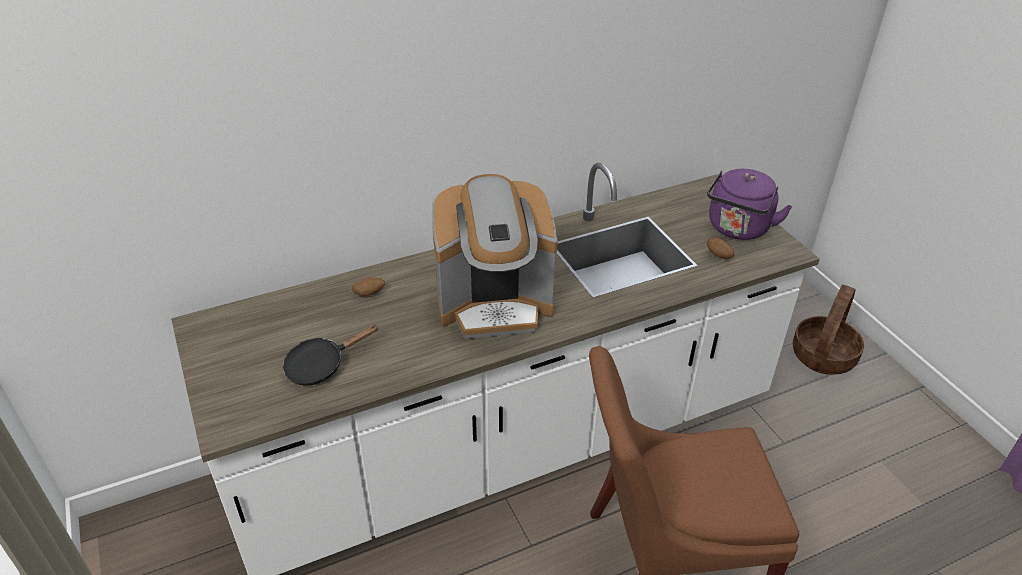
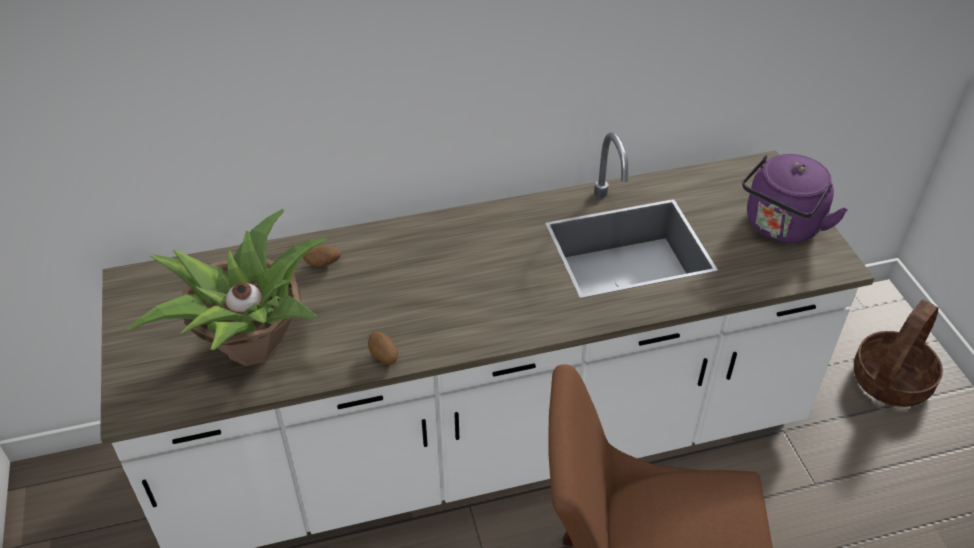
camera: 10 degrees right, 5 degrees up
(321, 365) = (250, 346): black frying pan -> potted plant
(494, 304) = (462, 294): coffee machine -> none
(718, 256) = (747, 260): potato -> potato (383, 356)

